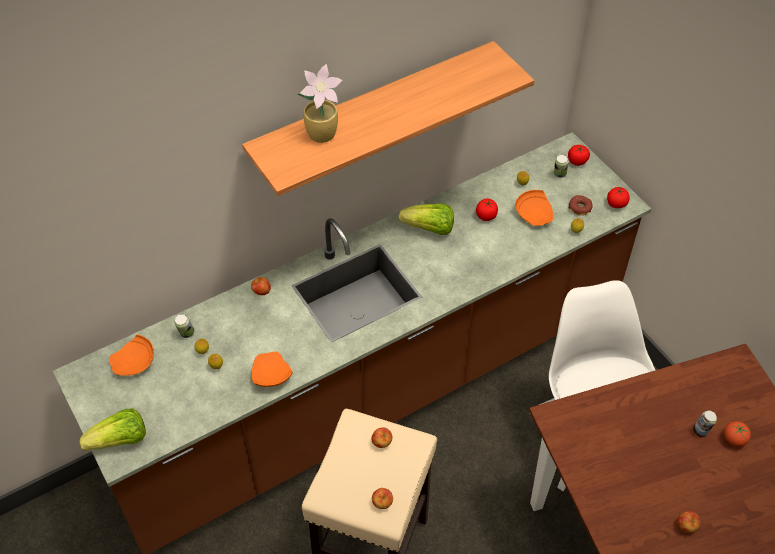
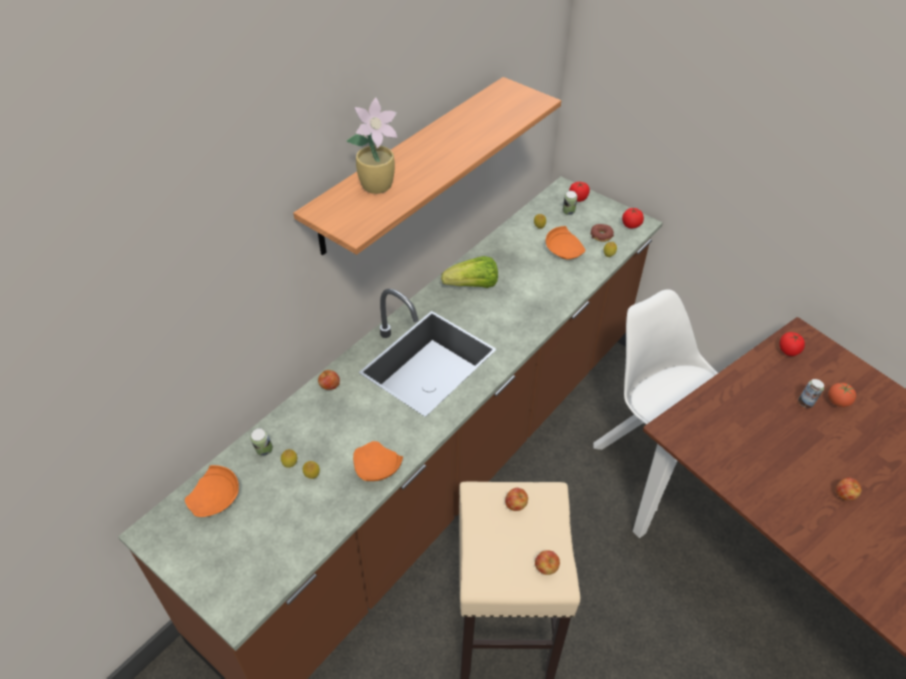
camera: 20 degrees left, 5 degrees down
(120, 441) = (231, 592): lettuce -> none
(486, 216) = (520, 262): tomato -> tomato (788, 350)

